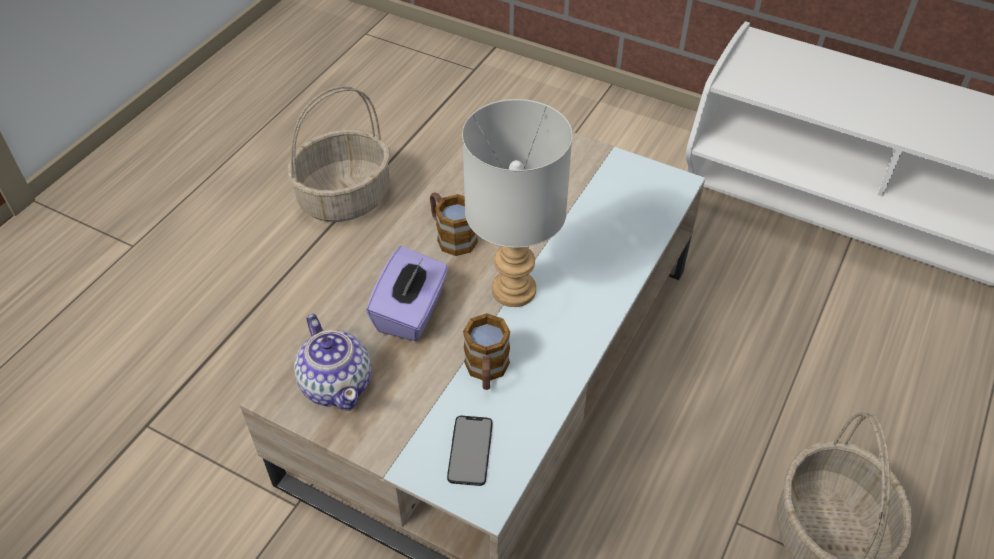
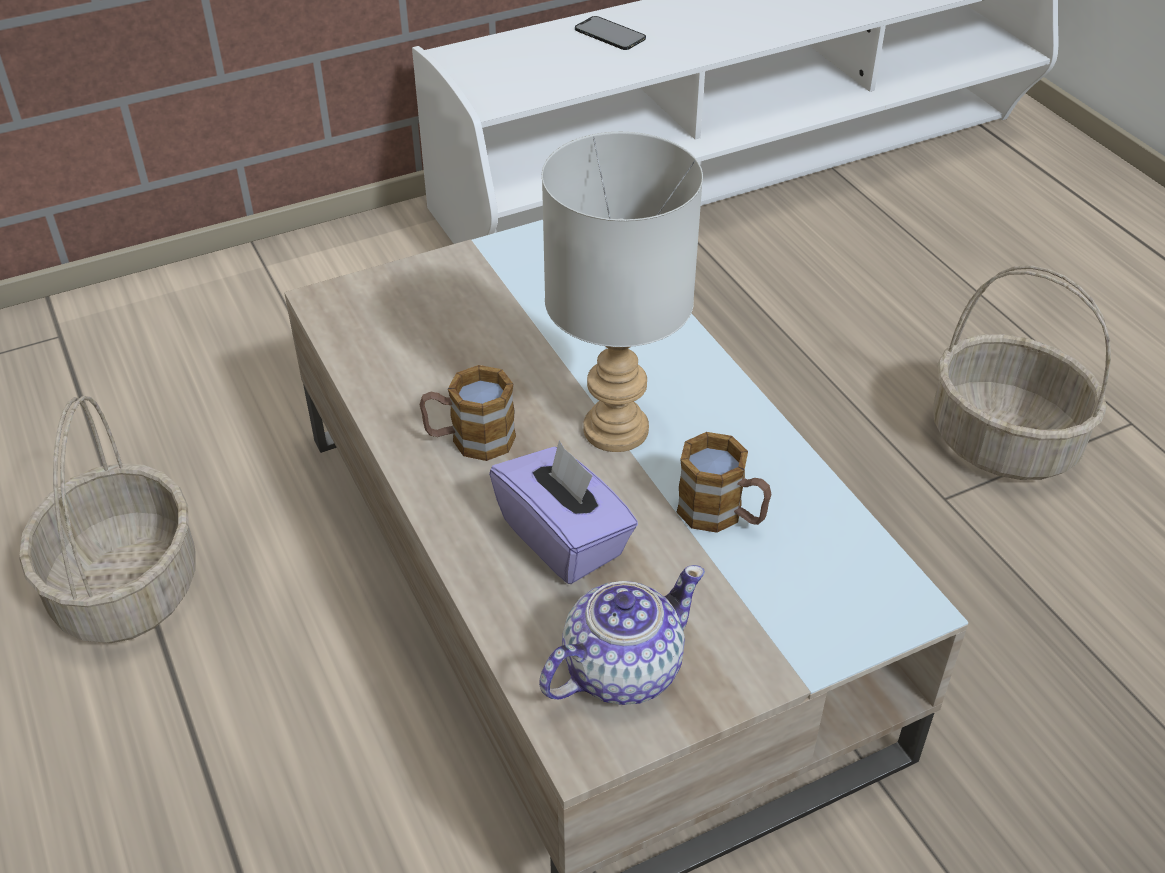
camera: 55 degrees left, 5 degrees down
(337, 383) = (620, 670): teapot -> teapot turned 45 degrees counterclockwise
(470, 450) = (830, 587): phone -> phone (610, 34)

